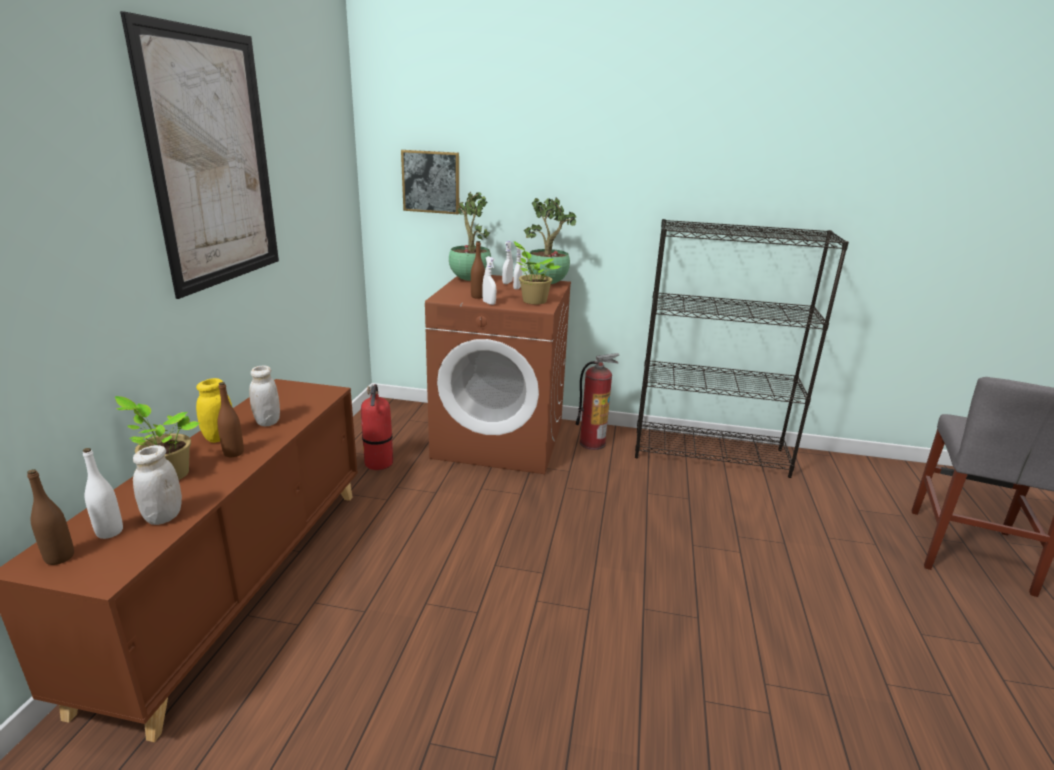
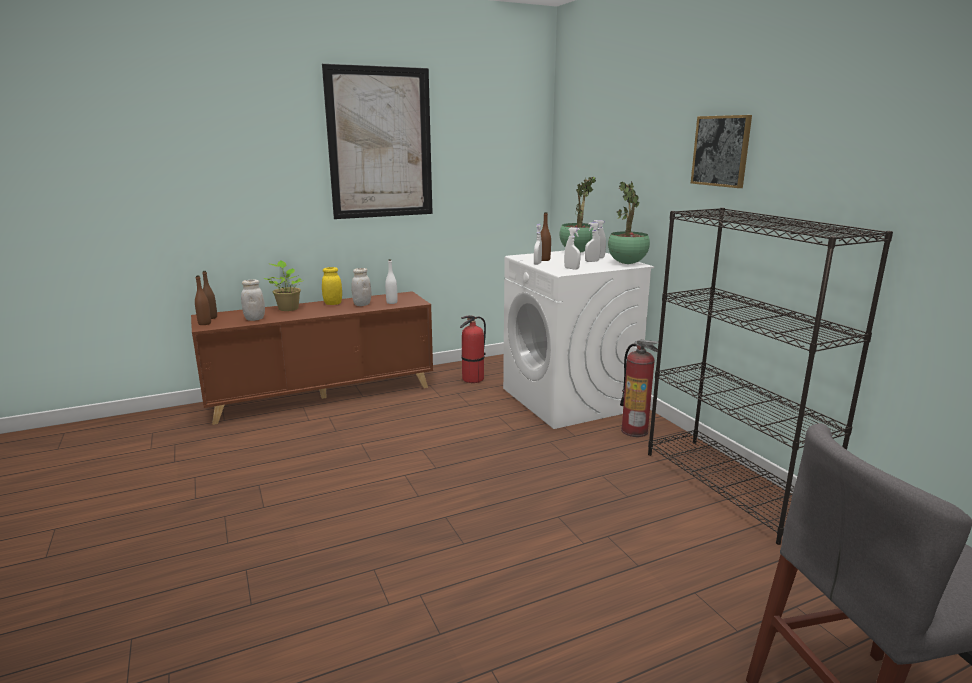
camera: 55 degrees right, 5 degrees down
(110, 532) = (235, 317): white bottle -> white bottle (392, 302)
(233, 453) = (322, 310): brown bottle -> brown bottle (204, 323)
(431, 182) = (584, 169): picture -> picture (721, 151)
(500, 440) = (569, 399): brown washing machine -> white washing machine
(532, 301) = (571, 268): potted plant -> white spray bottle

